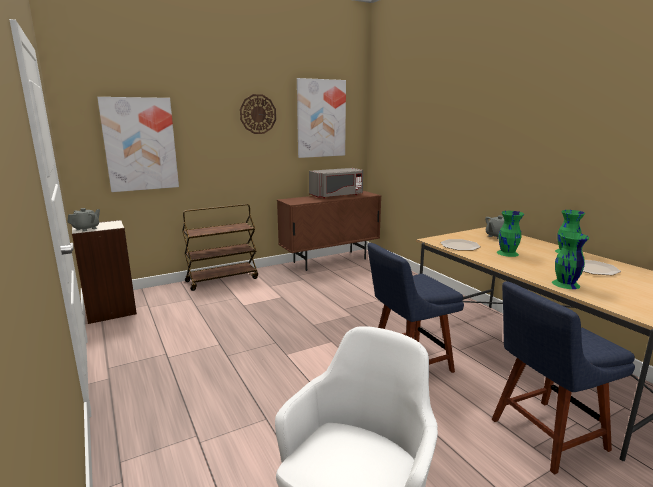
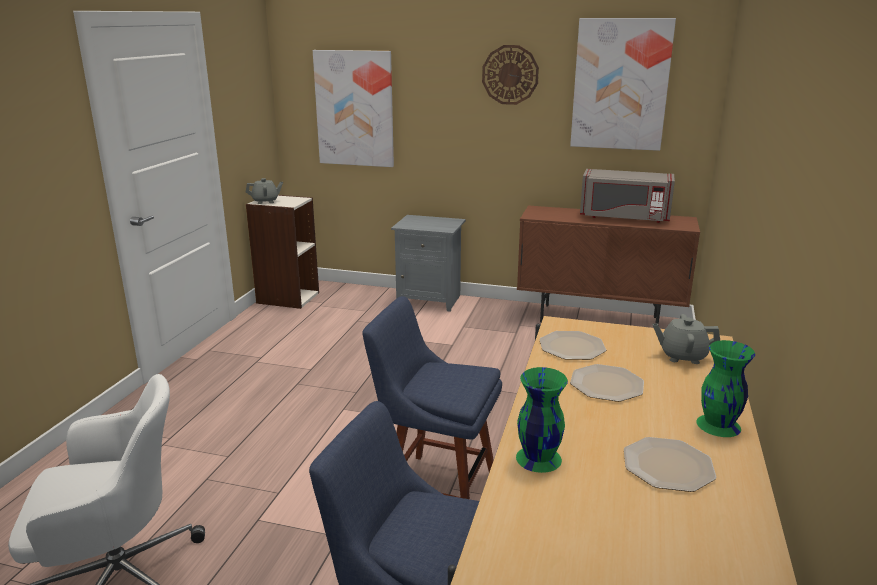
camera: 45 degrees right, 5 degrees up
(222, 279) = (429, 300): brown cart -> grey nightstand
(508, 253) = (607, 385): green vase -> plate

